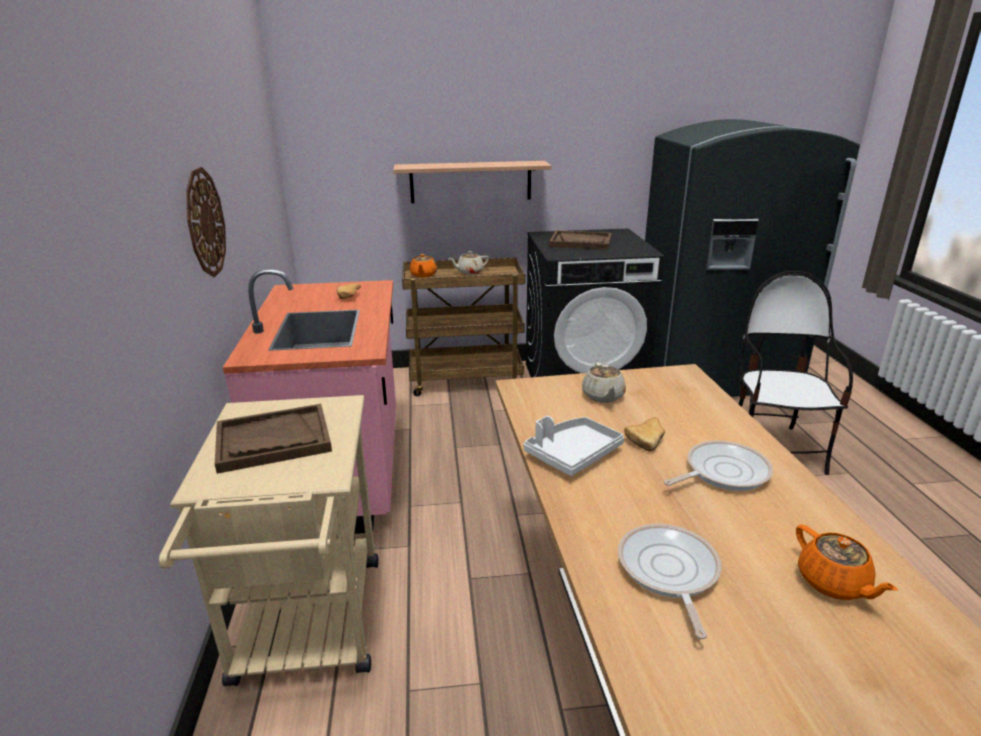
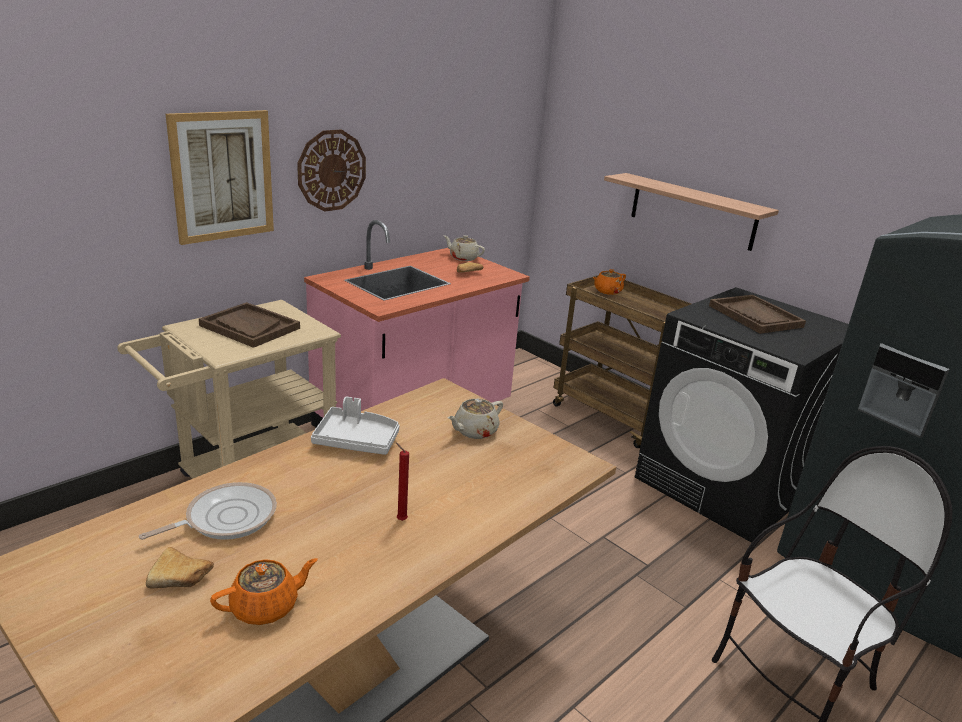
camera: 50 degrees right, 0 degrees up
(146, 258) = (222, 176): none -> picture
(469, 272) = (651, 306): beige teapot -> beige teapot (463, 258)
(647, 439) = (419, 469): bread -> bread (183, 578)
(722, 472) = (400, 520): frying pan -> red candle
(833, 583) = (266, 607): orange teapot -> orange teapot turned 150 degrees counterclockwise

